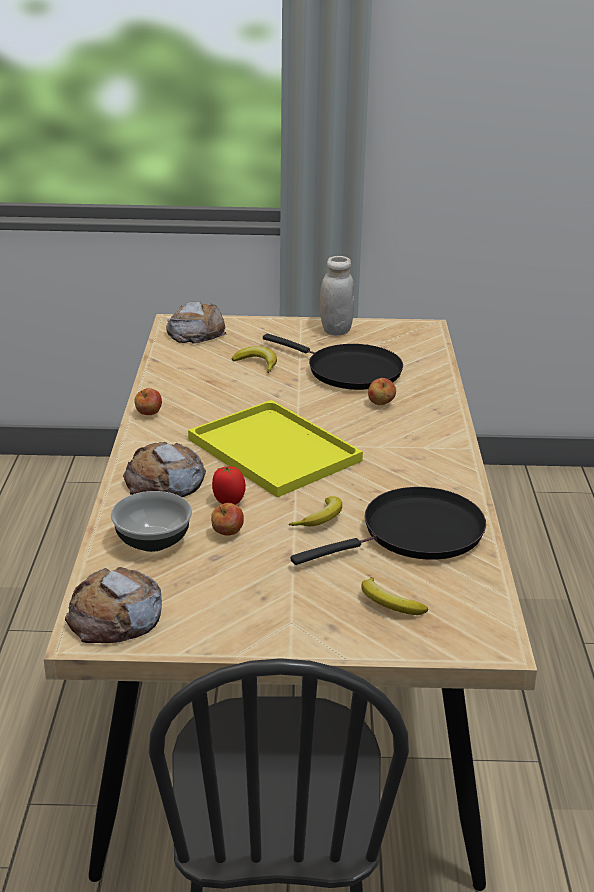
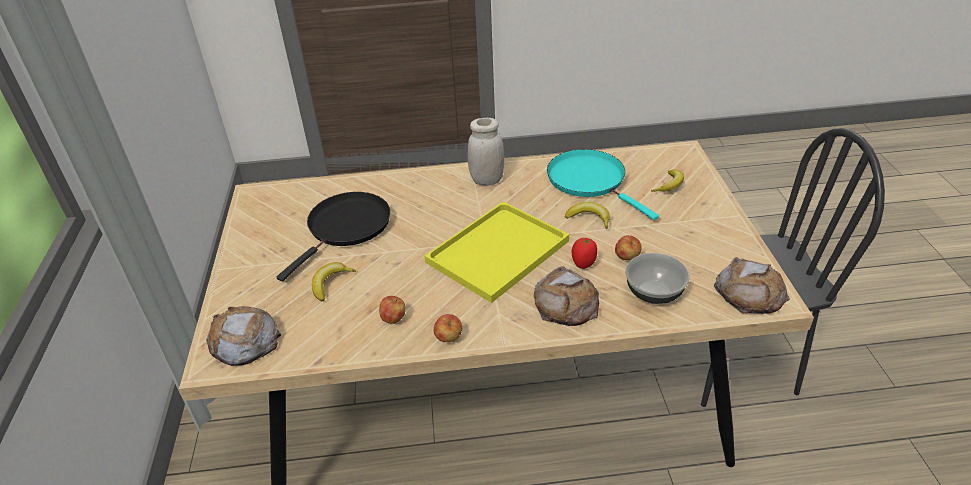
camera: 95 degrees left, 10 degrees up
(336, 330) = (253, 243): white jar -> white jar (487, 180)
(381, 404) = (408, 206): apple -> apple (394, 318)
(415, 533) = (590, 180): black frying pan -> turquoise frying pan

